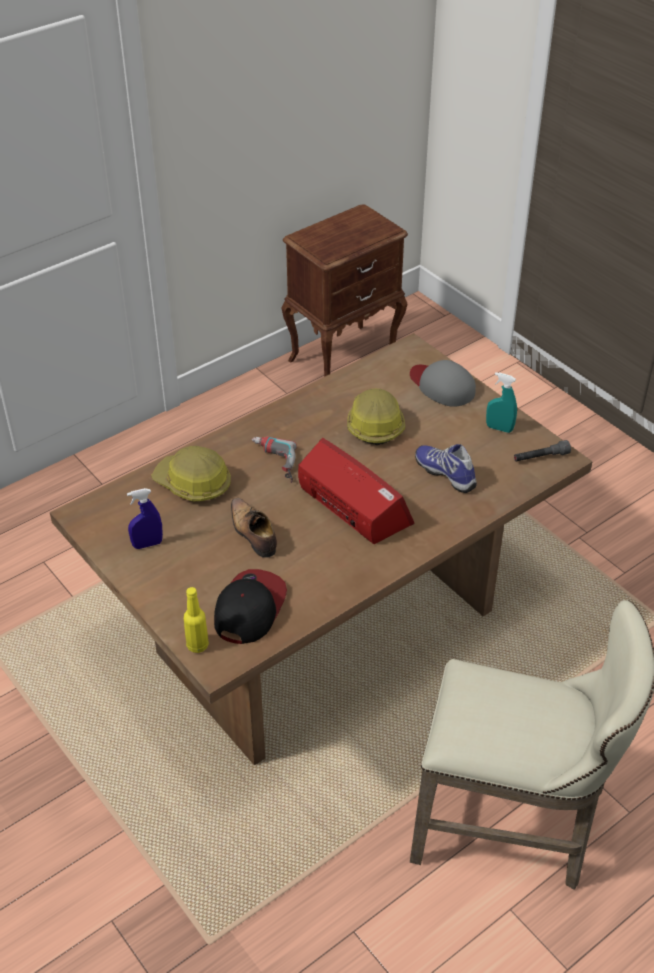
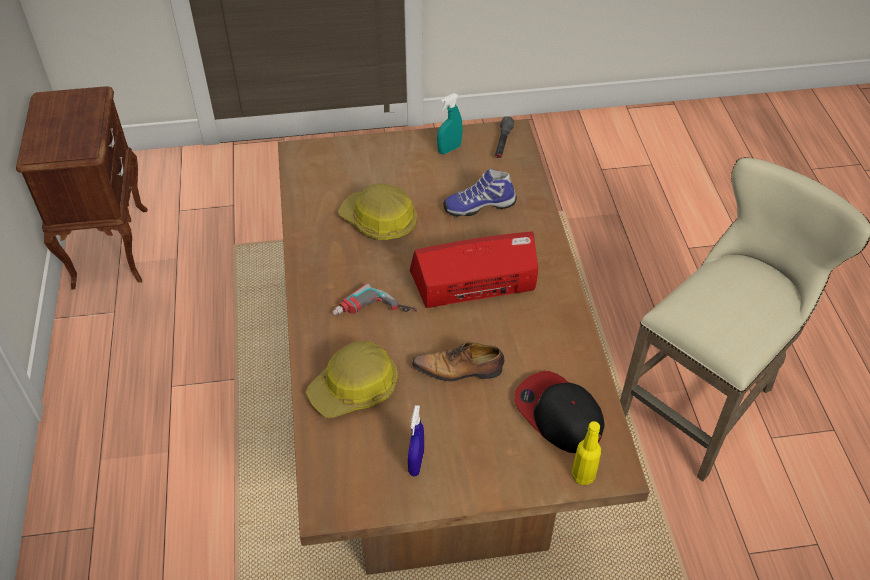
camera: 60 degrees left, 5 degrees up
(442, 386) = (366, 157): grey cap -> none

